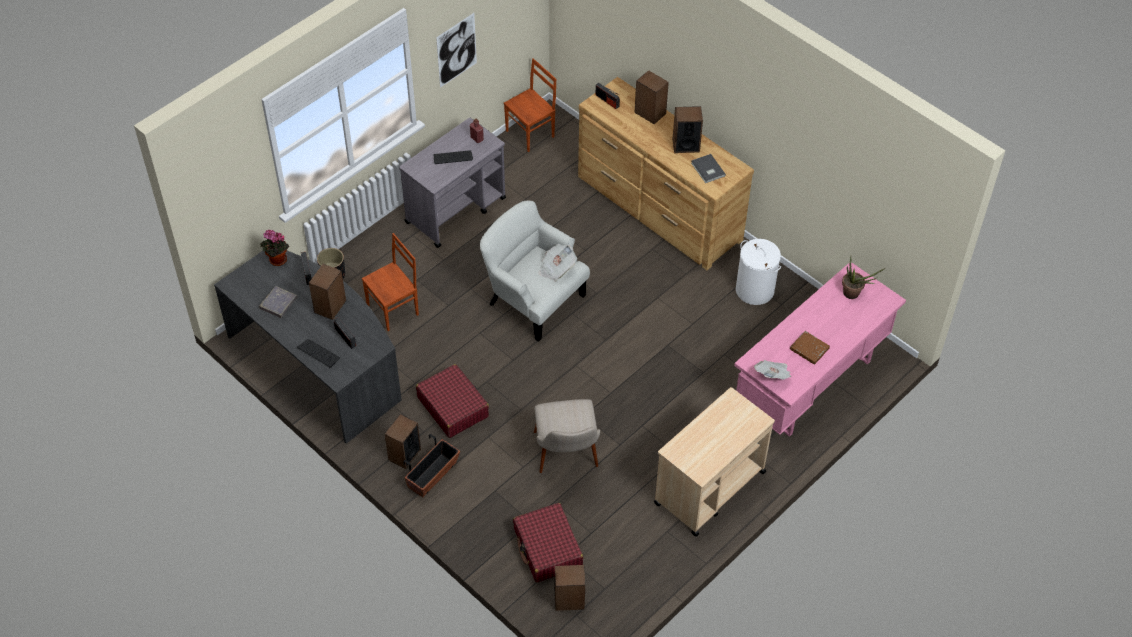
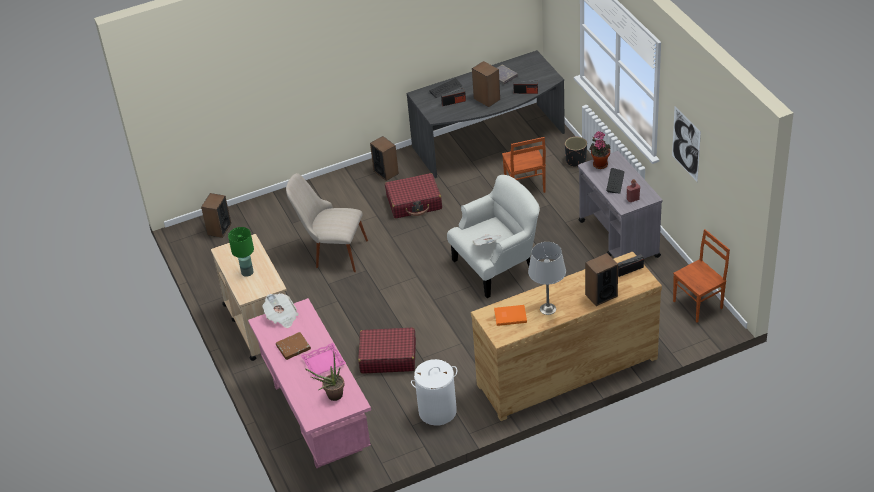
camera: 115 degrees right, 10 degrees down
(276, 260) = (545, 79): potted plant -> potted plant (599, 163)
(433, 475) = (360, 183): planter -> none
(531, 134) = (699, 305): brown chair -> brown chair turned 105 degrees counterclockwise
(547, 548) = (265, 227): red suitcase -> red suitcase (388, 357)
(685, 145) = (548, 309): speaker -> grey table lamp
(707, 170) = (510, 315): grey book -> orange book
(723, 433) = (247, 272): none -> green table lamp
(815, 317) = (323, 362): none -> pink tray

